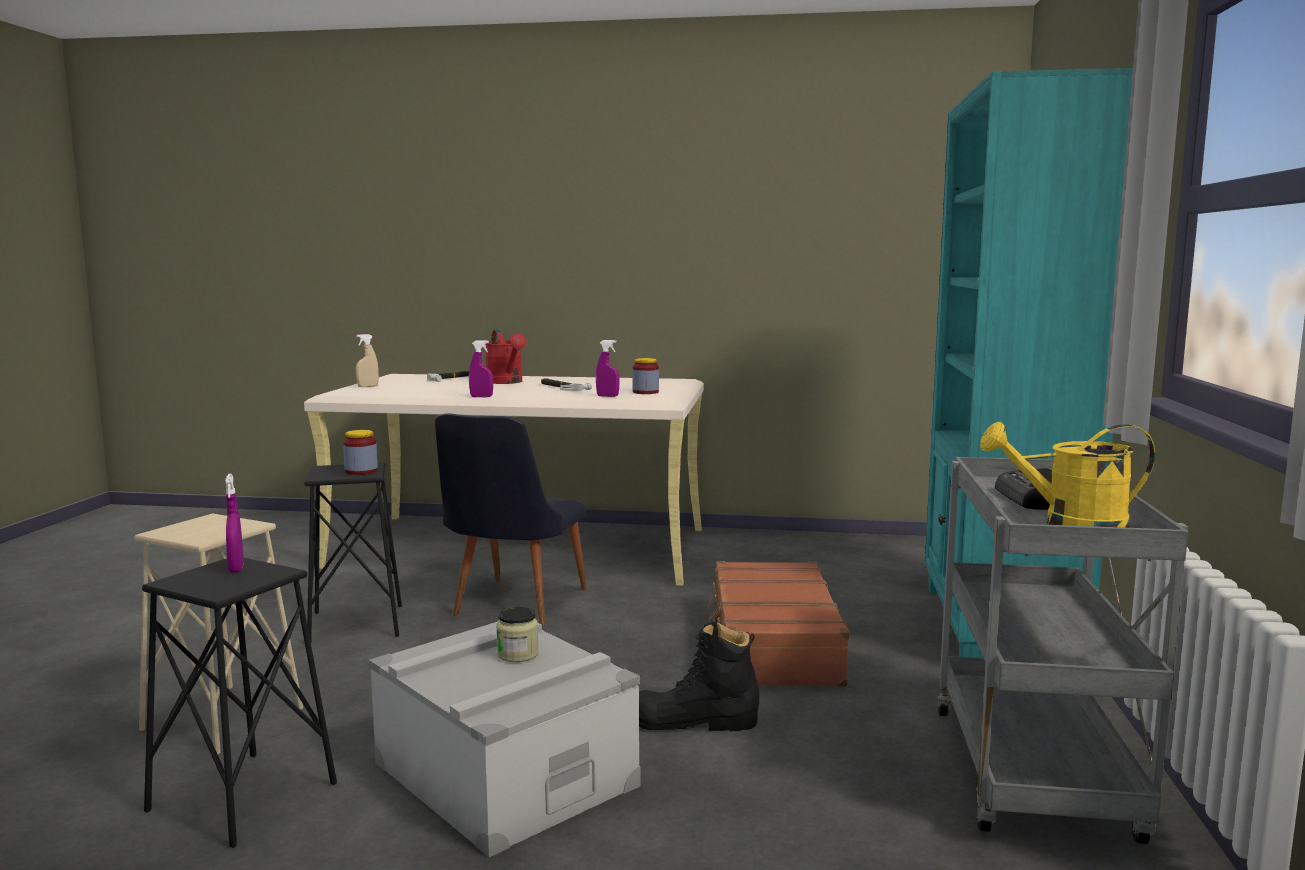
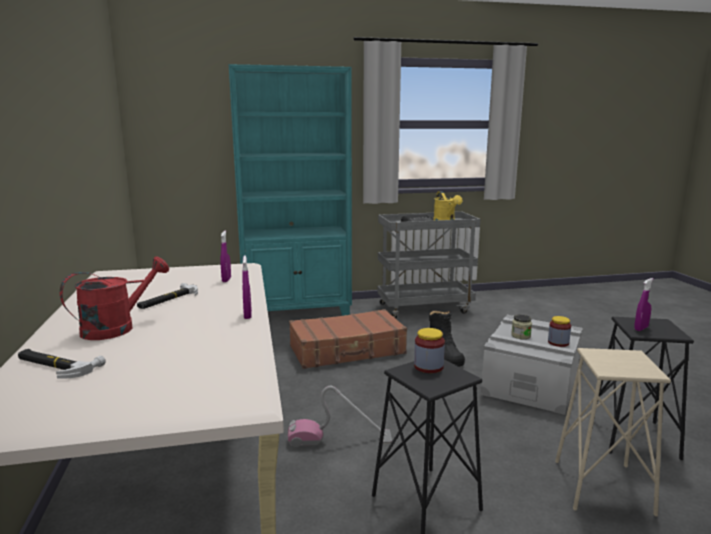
camera: 110 degrees left, 5 degrees up
(368, 386) = (161, 398): beige spray bottle -> none
(512, 606) = (340, 439): black chair -> vacuum cleaner
(645, 392) = (198, 273): jar -> jar (558, 342)

